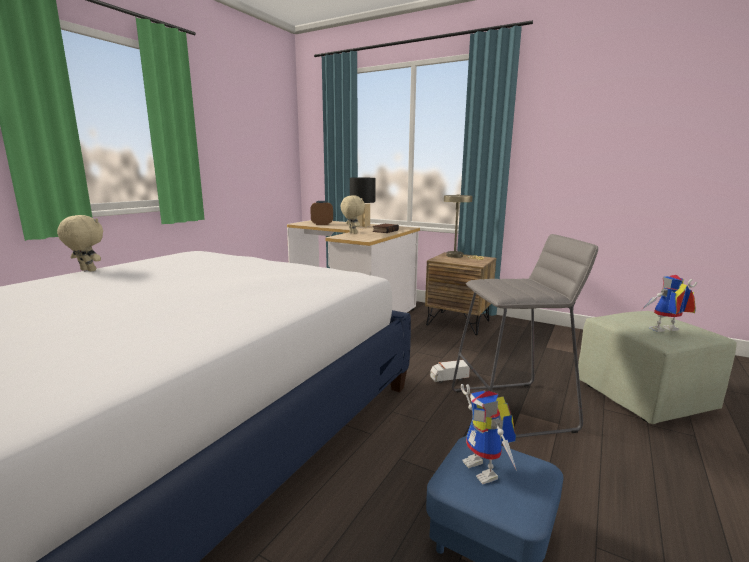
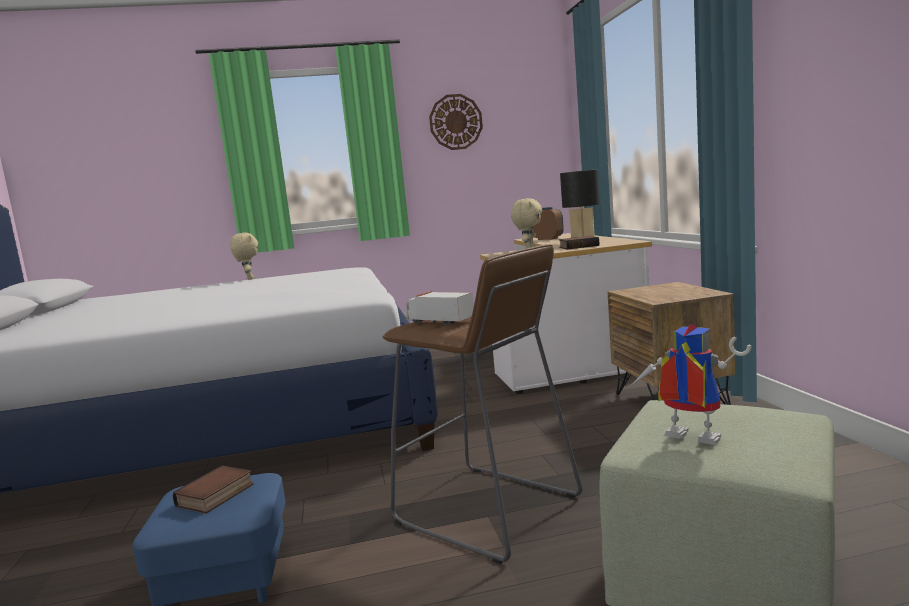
camera: 50 degrees right, 5 degrees down
(230, 121) = (455, 122): none -> wall clock
(448, 378) = (499, 456): toy truck -> toy truck (439, 322)
(458, 256) = (674, 288): beige table lamp -> none
(486, 470) = (216, 496): toy robot -> book
(512, 410) = (487, 510): grey stool -> brown stool

